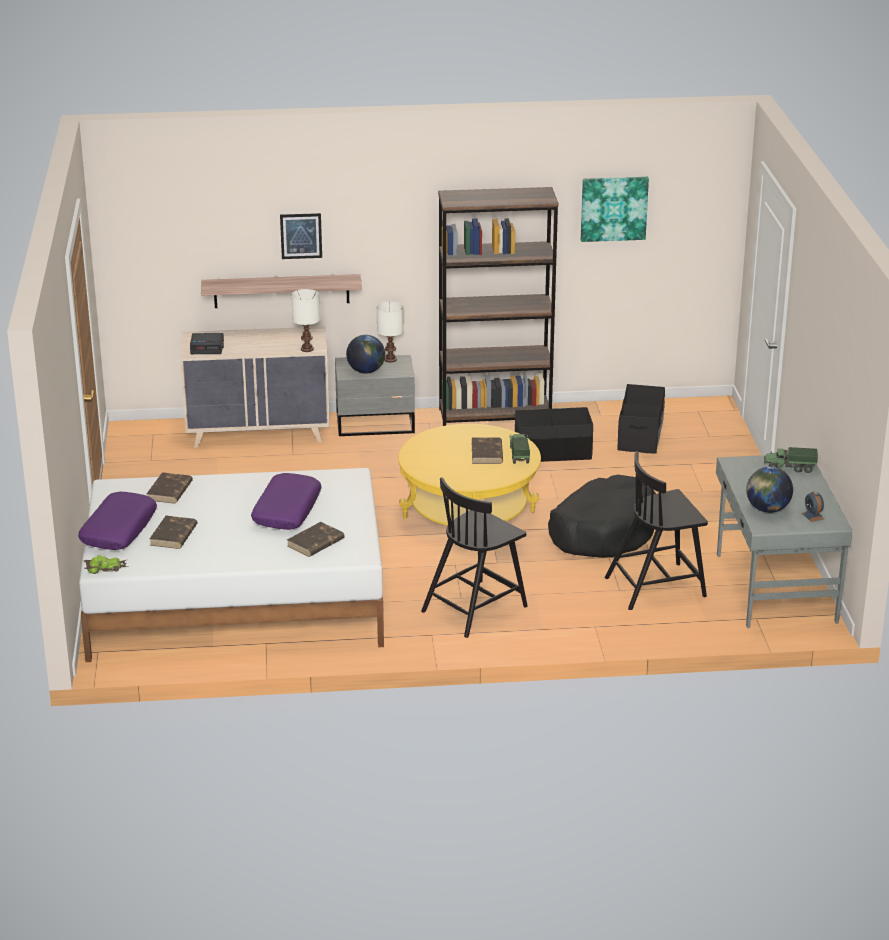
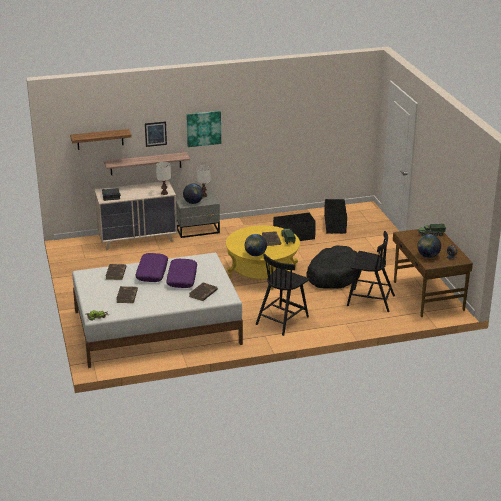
camera: 10 degrees left, 0 degrees up
(118, 530) = (96, 296): purple pillow -> purple pillow (152, 272)
(195, 239) = (100, 139): none -> shelf
(446, 479) = (255, 255): none -> globe
(495, 416) = (258, 221): brown bookcase -> none
(613, 208) = (314, 109): picture -> picture (203, 128)
(657, 586) = (369, 300): black chair -> black chair turned 135 degrees counterclockwise
(774, 588) = (427, 296): grey desk -> brown desk

